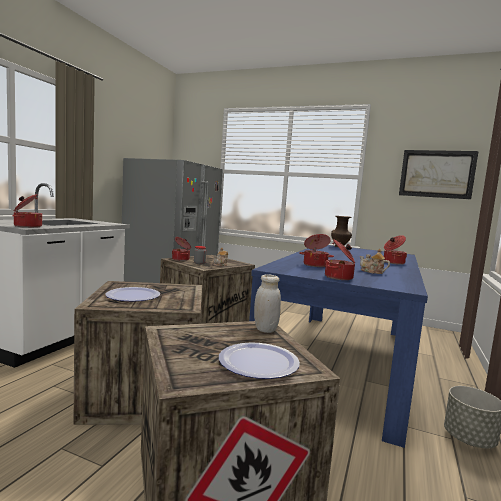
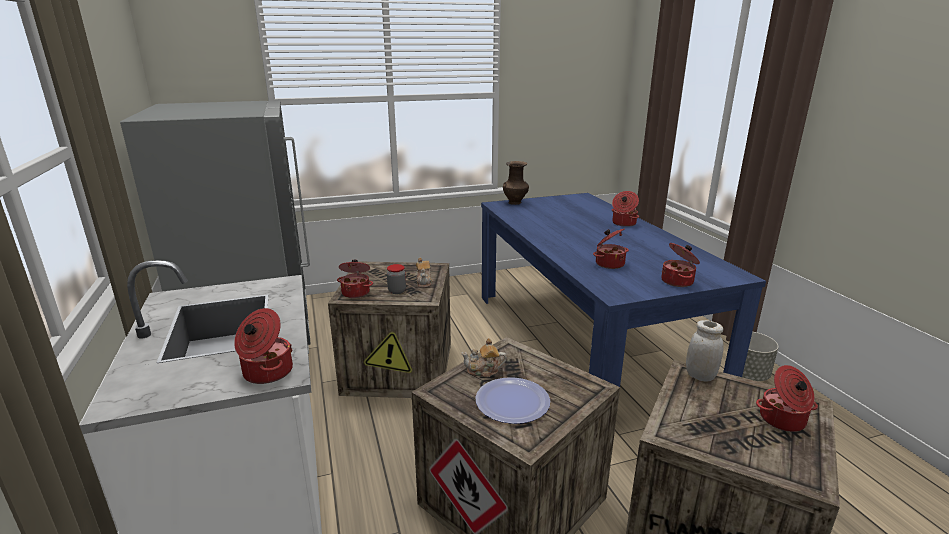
camera: 40 degrees left, 15 degrees up
(258, 362) = (782, 420): plate -> cooking pot
(372, 272) = (661, 254): teapot -> teapot (483, 371)
(436, 174) = (579, 84): picture -> none

